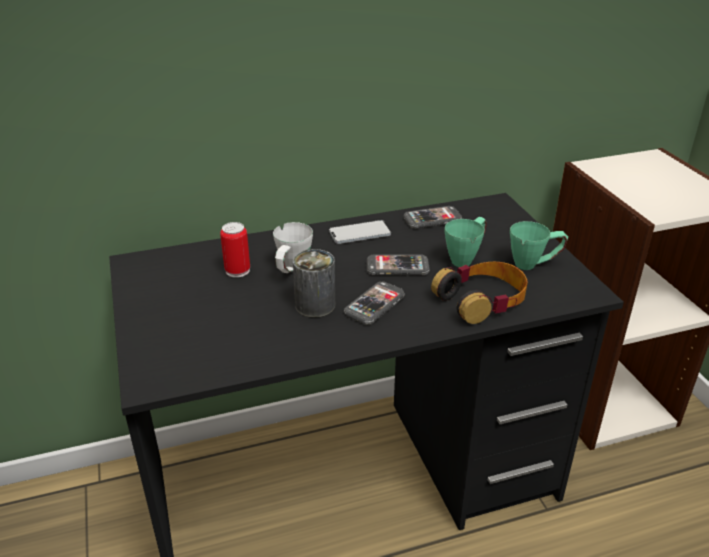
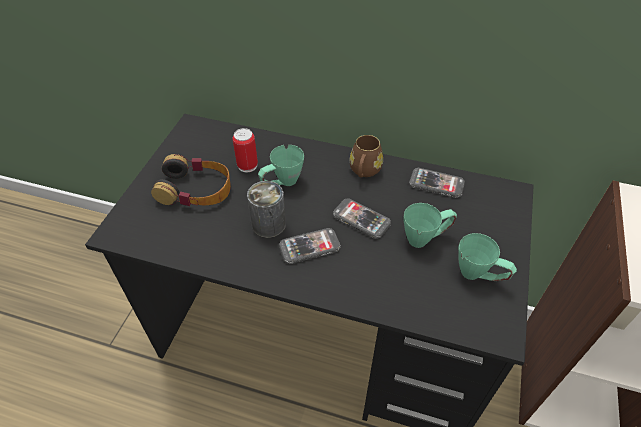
camera: 35 degrees right, 15 degrees up
(291, 271) = (282, 184): white mug -> green mug
(360, 233) = (364, 171): phone -> brown mug
(482, 299) = (396, 288): headphones -> headphones (195, 189)

